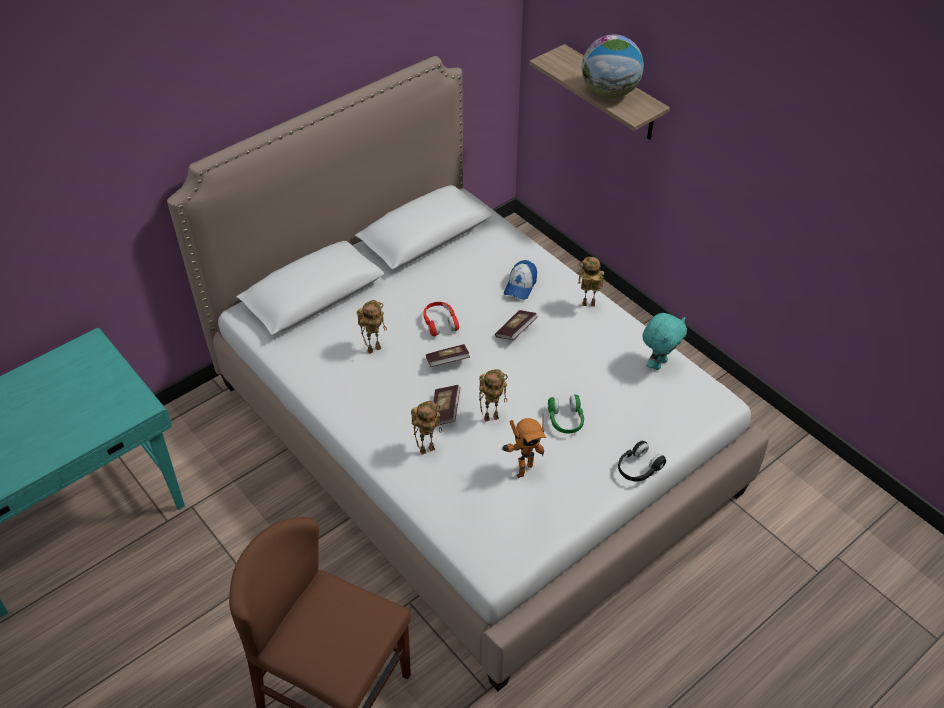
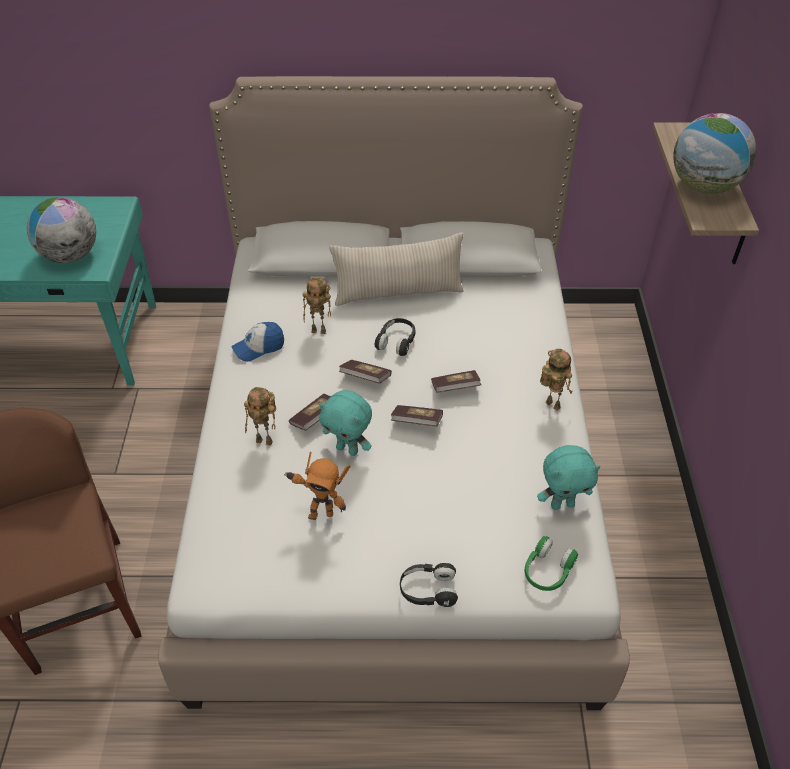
camera: 40 degrees right, 0 degrees up
(101, 408) = (70, 255): none -> globe
(400, 286) = (398, 292): none -> beige pillow
(440, 323) = (396, 342): red headphones -> black headphones
(492, 416) = (348, 449): toy robot -> turquoise plush toy
(516, 369) = (416, 422): none -> book
(520, 286) = (505, 351): cap -> cap (259, 347)
(565, 420) = (411, 497): green headphones -> green headphones (547, 571)

